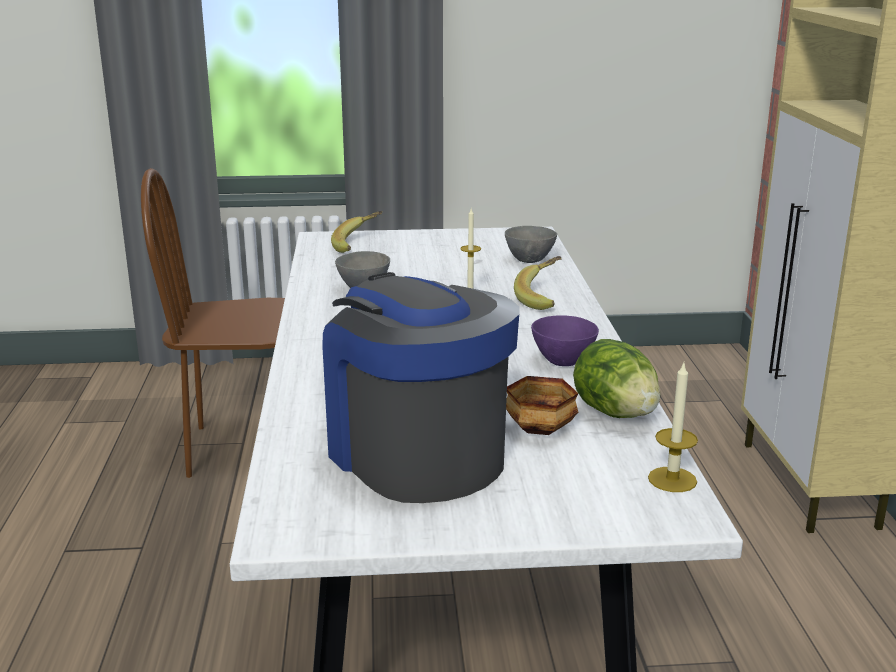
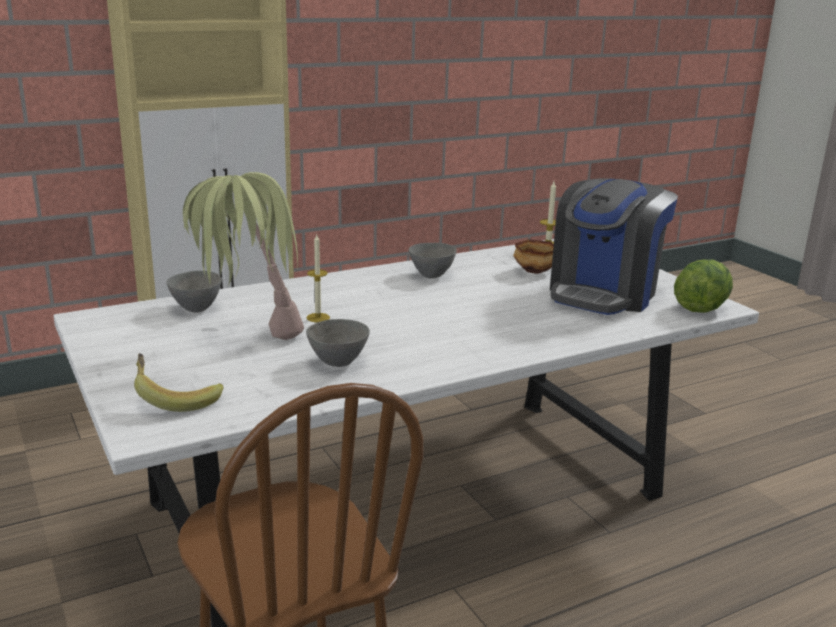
camera: 115 degrees left, 0 degrees up
(448, 269) = (246, 337): none -> potted plant
(544, 299) = (306, 292): banana -> none
(564, 362) = (431, 275): purple bowl -> grey bowl
(615, 413) = (490, 258): lettuce -> lettuce (700, 308)

